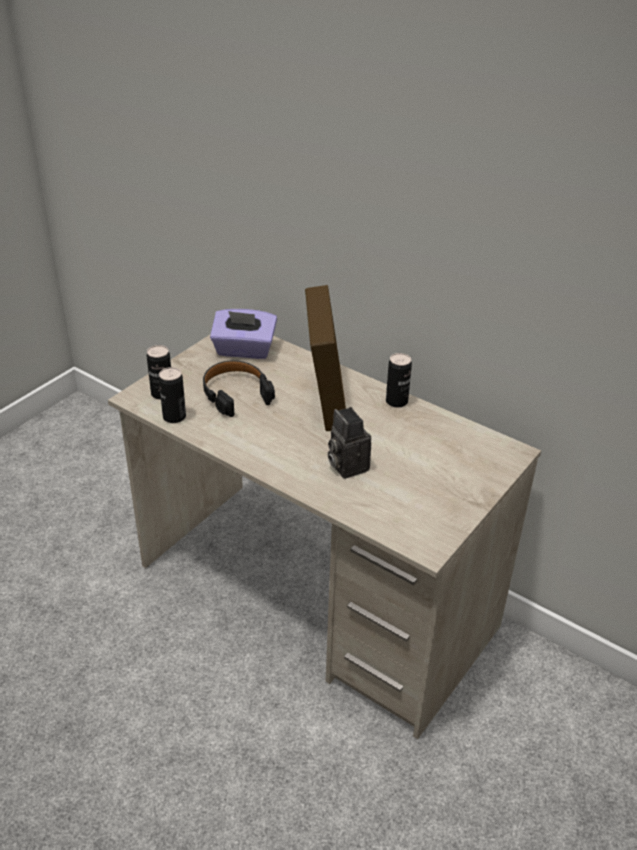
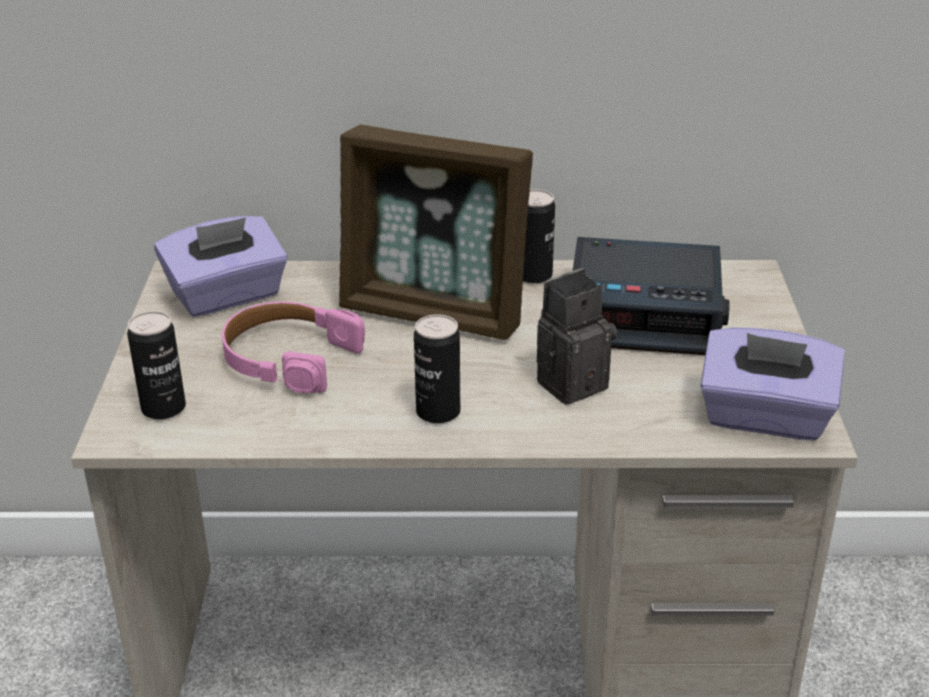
camera: 35 degrees left, 5 degrees down
(174, 417) = (227, 432): can -> can (438, 412)
(236, 394) = (289, 358): black headphones -> pink headphones
(325, 400) = (435, 312): picture frame -> picture frame turned 150 degrees clockwise
(346, 465) = (572, 381): camera -> camera turned 120 degrees clockwise
(416, 529) = (764, 417): none -> purple tissue box
(427, 447) = (645, 313): none -> alarm clock

